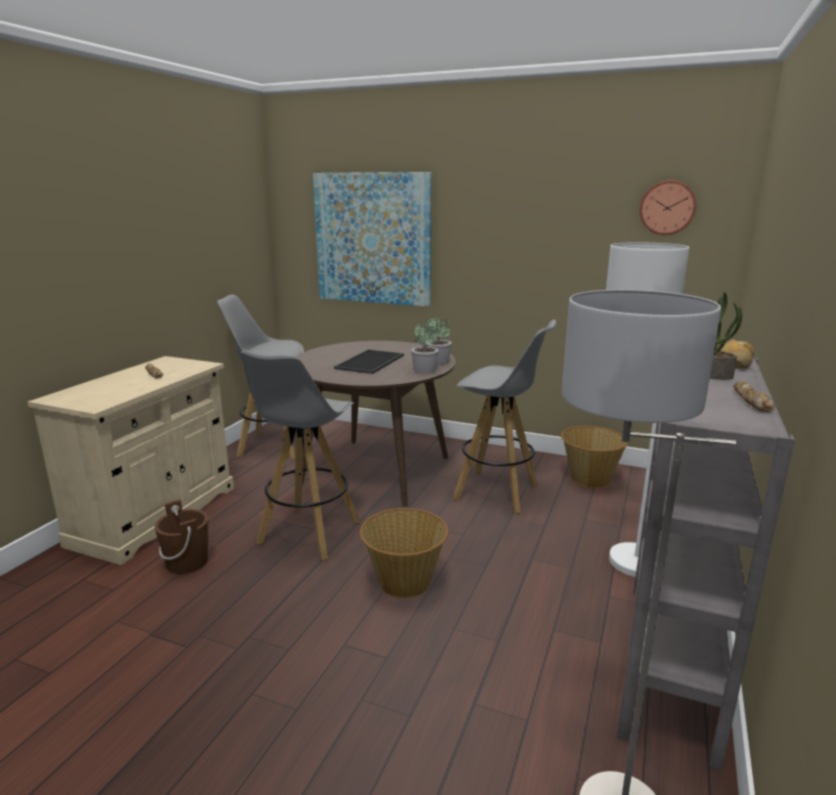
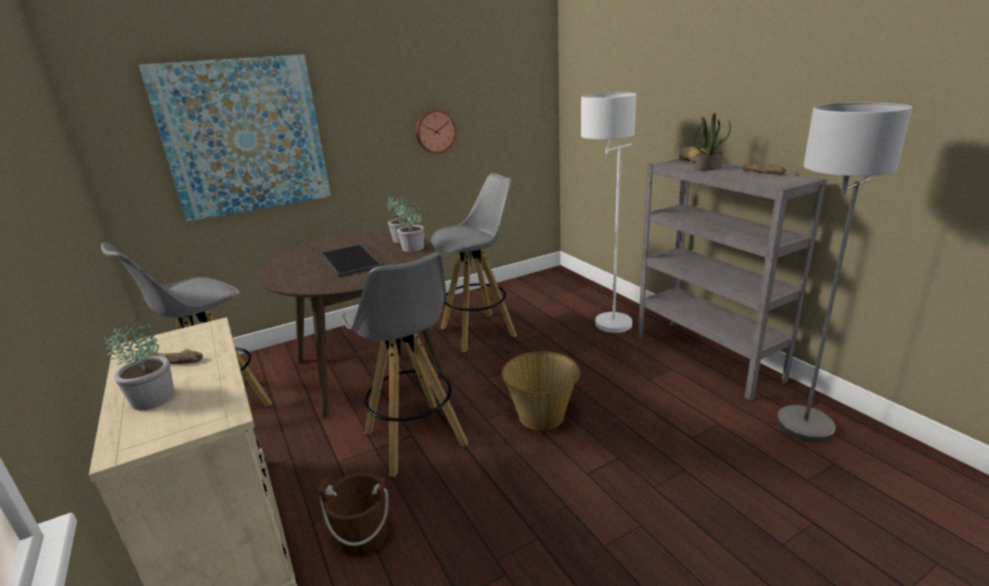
camera: 50 degrees left, 5 degrees up
(107, 385) = (152, 398): none -> potted plant
(589, 479) = (511, 295): basket -> none
(667, 208) = (508, 72): wall clock -> wall clock (435, 131)

